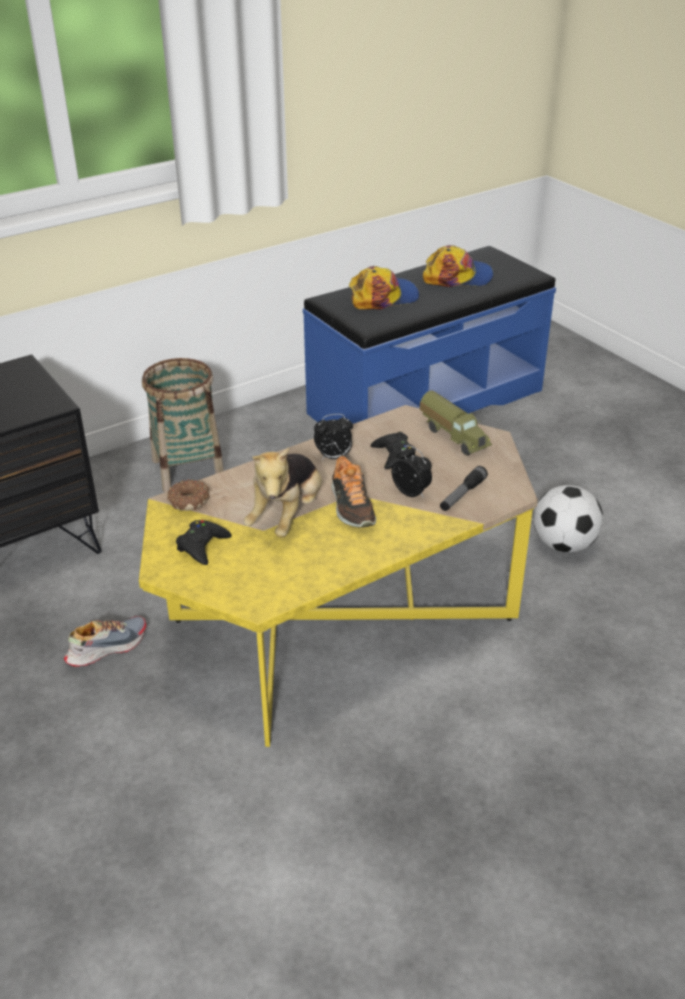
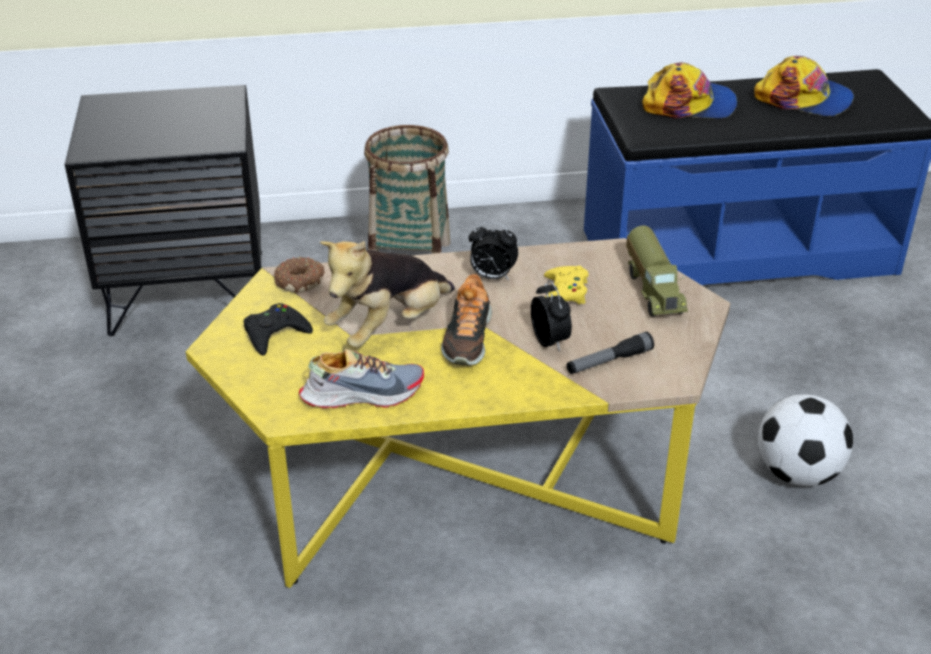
camera: 25 degrees right, 0 degrees up
(106, 647) = (202, 424): shoe -> shoe (362, 393)
(394, 455) = (564, 292): black game controller -> yellow game controller

